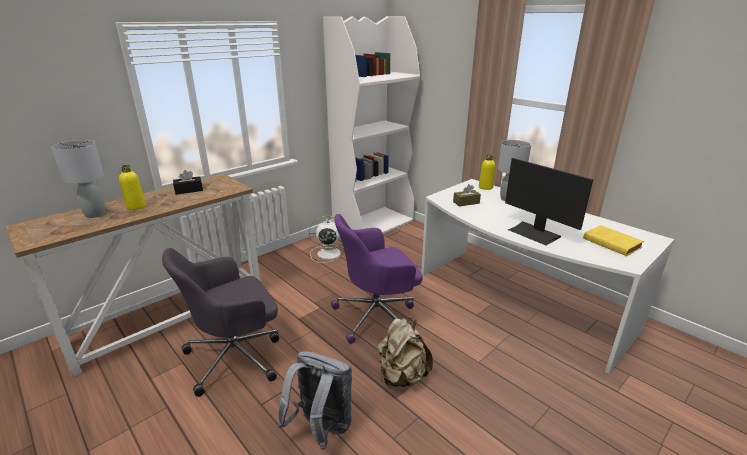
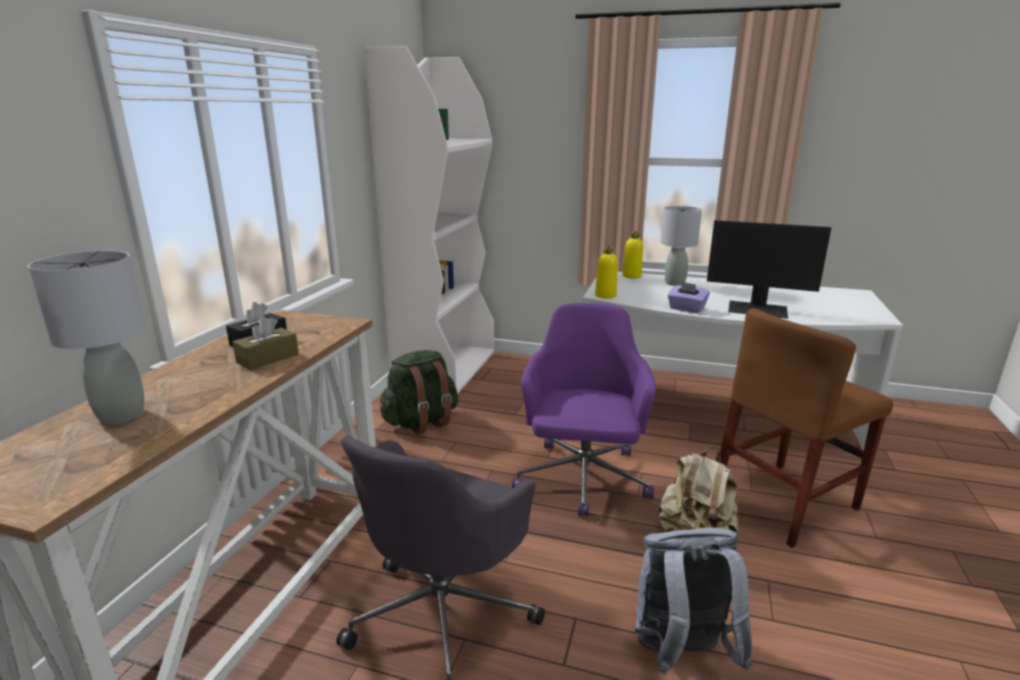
camera: 30 degrees left, 5 degrees down
(136, 207) = (196, 385): yellow bottle -> yellow bottle (605, 295)
(327, 253) = (421, 422): white fan -> green backpack
(377, 316) = (582, 480): purple office chair -> purple office chair turned 150 degrees clockwise
(466, 202) = (639, 294): brown tissue box -> brown tissue box (268, 358)
(480, 220) = (686, 309): none -> purple tissue box
(493, 377) = (784, 501): none -> brown chair
(610, 242) = (833, 304): yellow book -> none

